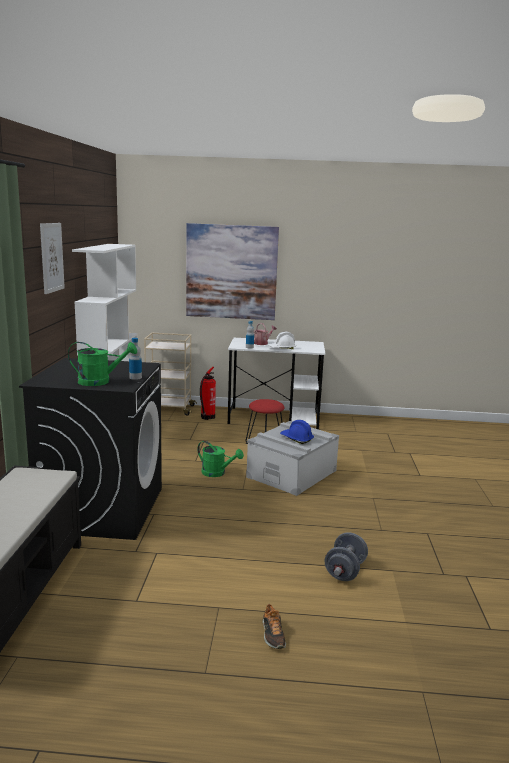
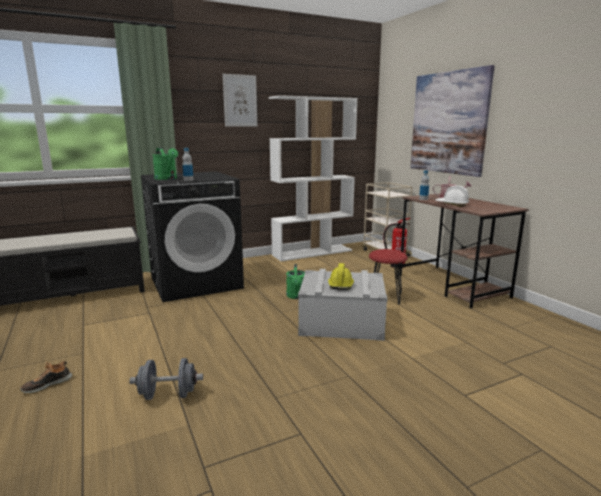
camera: 60 degrees right, 0 degrees up
(274, 418) = (452, 285): white desk -> brown desk
(296, 439) = (340, 284): blue hard hat -> yellow hard hat

